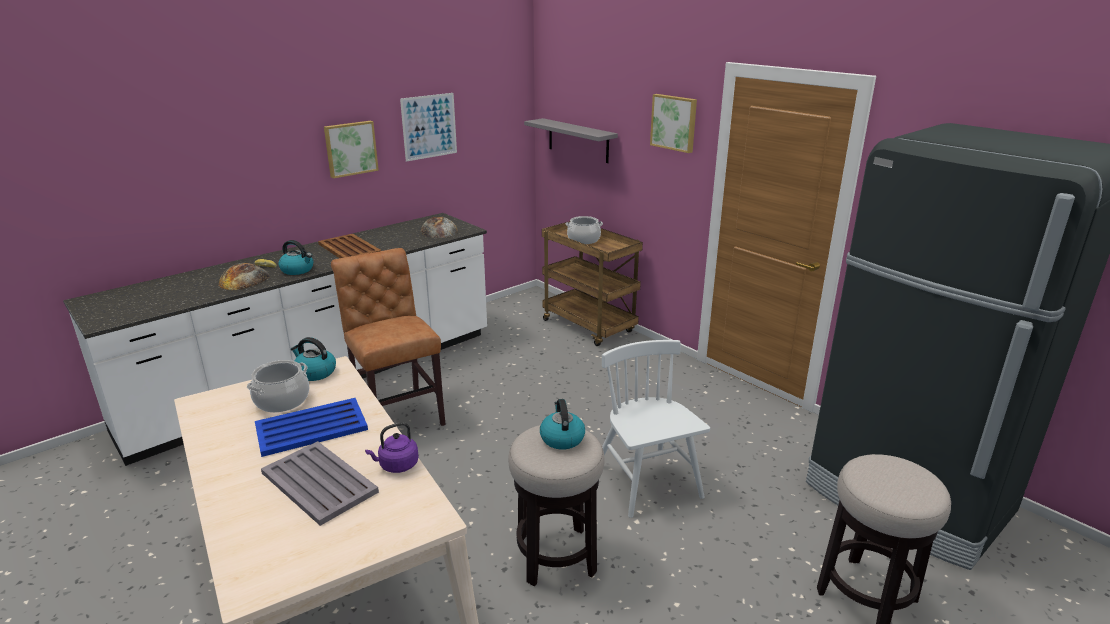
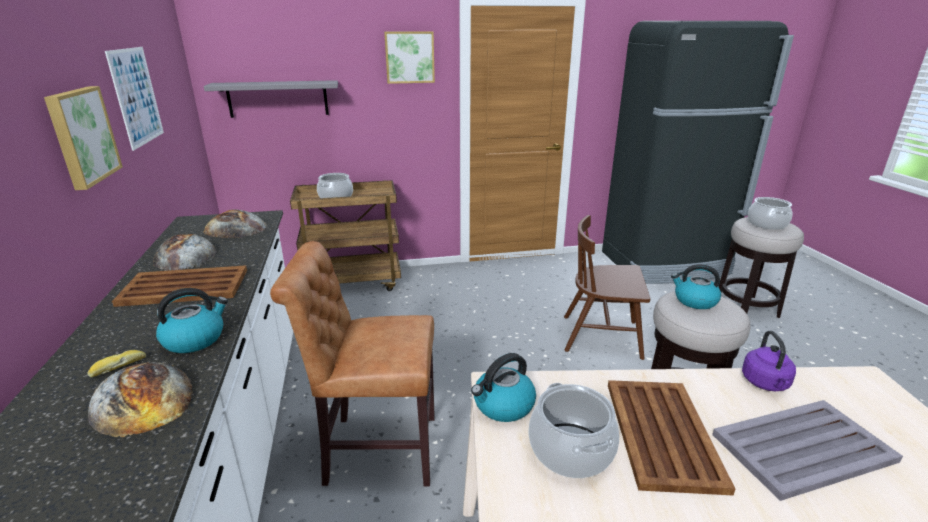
camera: 60 degrees left, 0 degrees up
(310, 428) = (662, 434): blue tray -> brown tray
(387, 235) = (185, 256): none -> bread
(647, 481) = (602, 336): white chair -> brown chair
(891, 477) = (767, 224): none -> cooking pot

